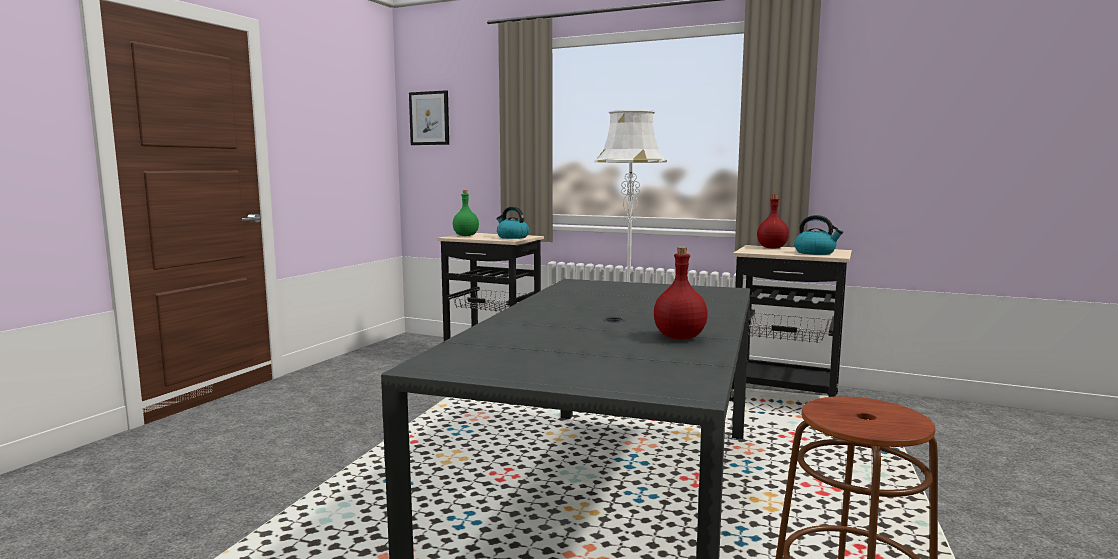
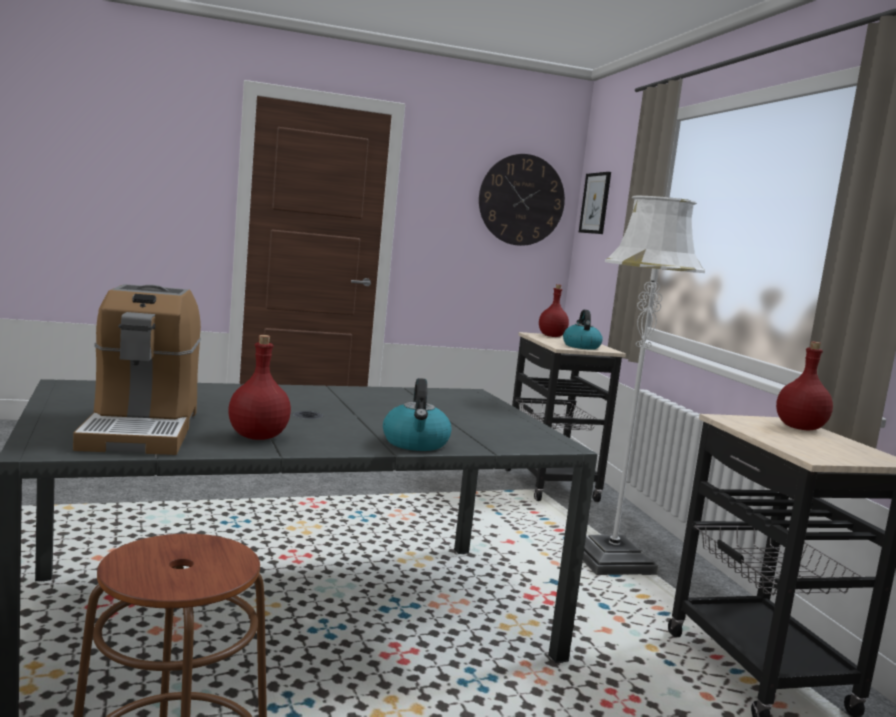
camera: 50 degrees right, 0 degrees up
(361, 119) = (521, 200): none -> wall clock
(466, 235) = (552, 336): green bottle -> red bottle
(635, 361) = (142, 429): none -> coffee machine
(815, 252) = (816, 448): kettle -> kettle (416, 443)

